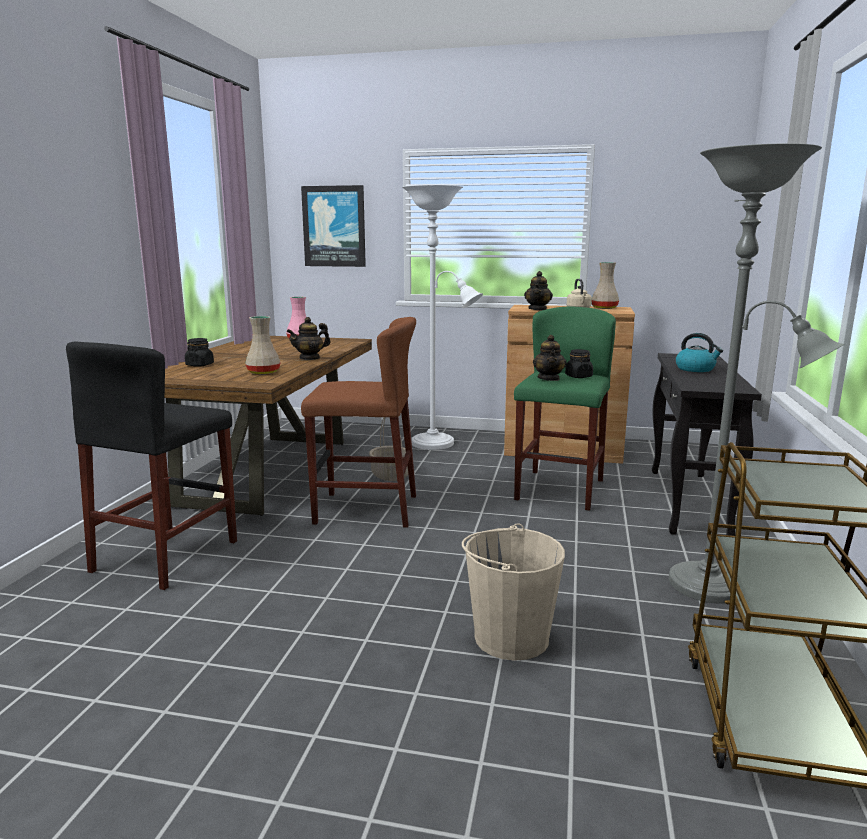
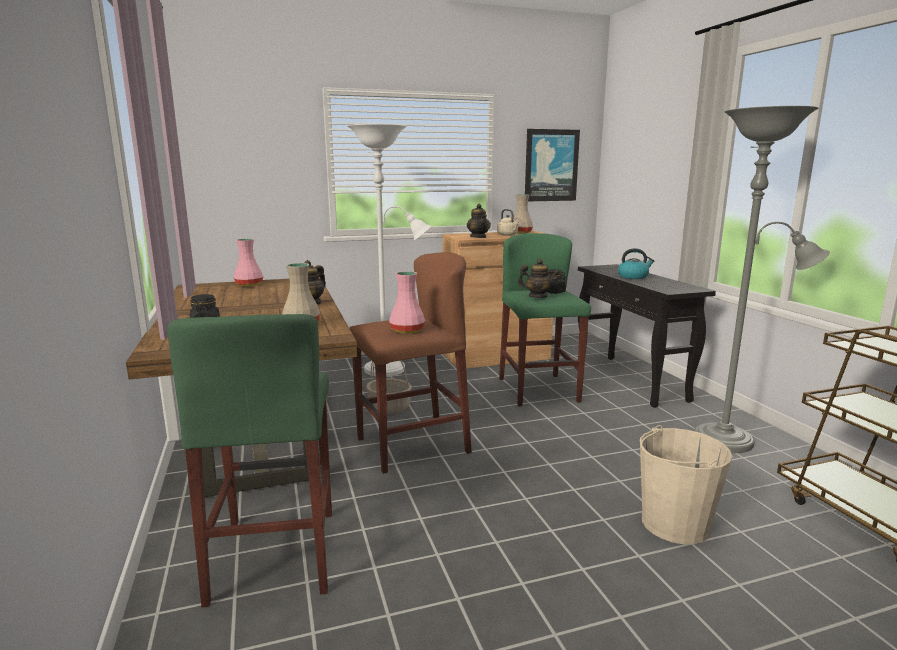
camera: 30 degrees left, 0 degrees up
(166, 556) = (275, 554): black stool -> green stool
(334, 226) = (250, 163): picture -> picture (551, 165)
(349, 390) = (407, 331): none -> pink vase
(549, 378) = (538, 296): teapot -> teapot turned 45 degrees counterclockwise

